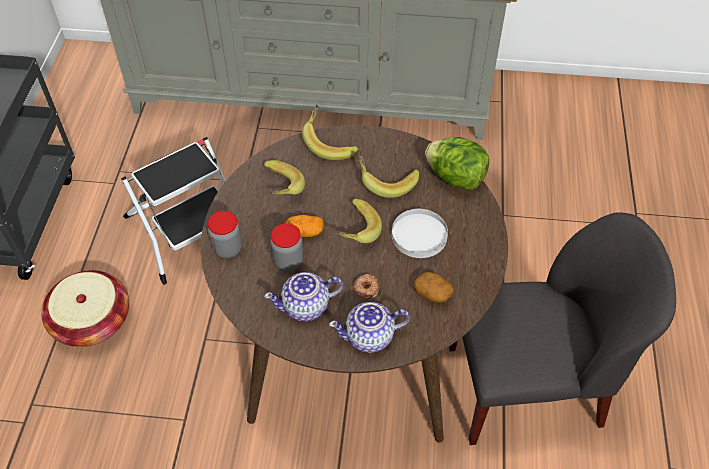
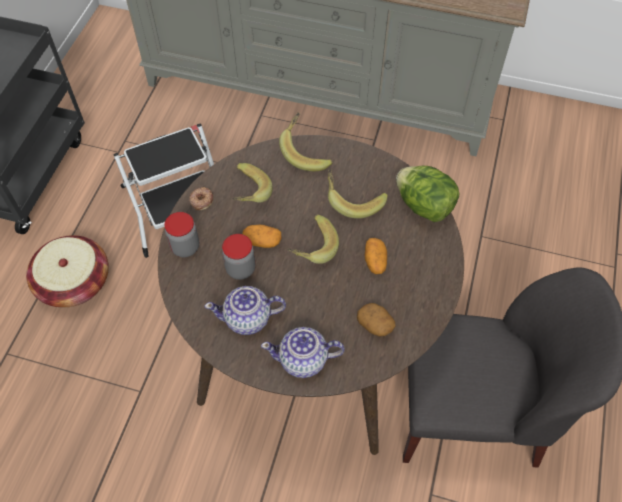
camera: 10 degrees right, 5 degrees up
(366, 288) = (310, 309): donut -> donut (201, 200)
(419, 235) = (375, 261): white plate -> potato

